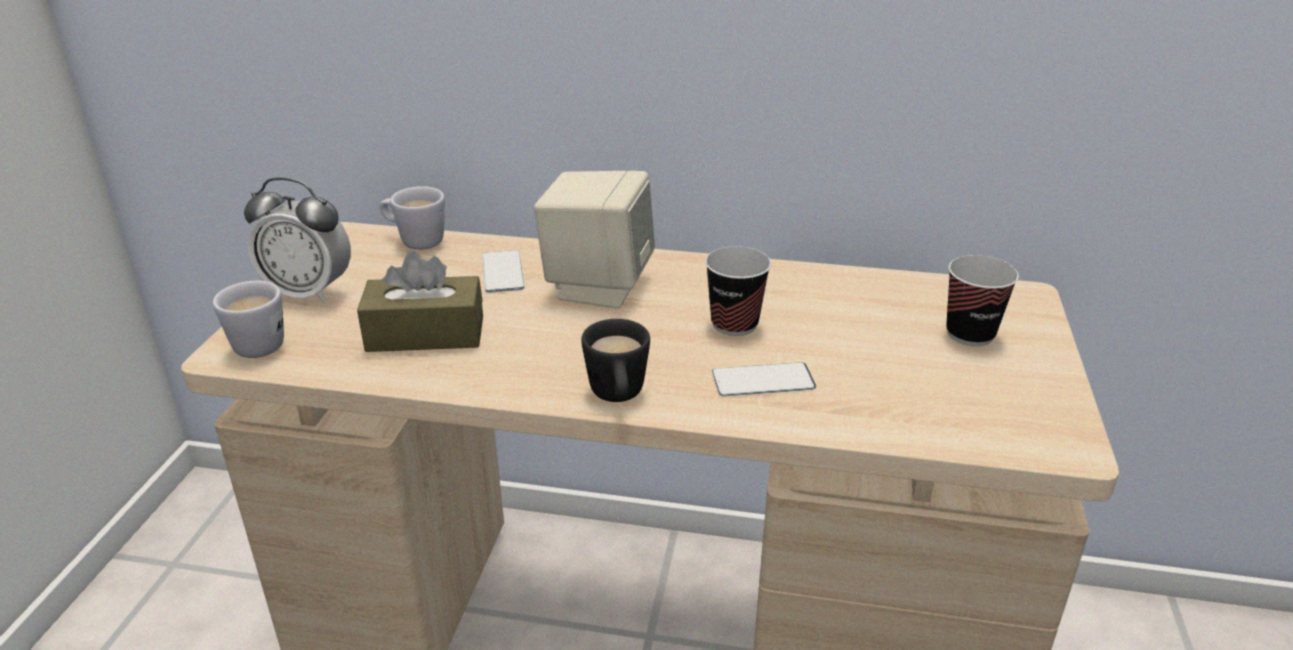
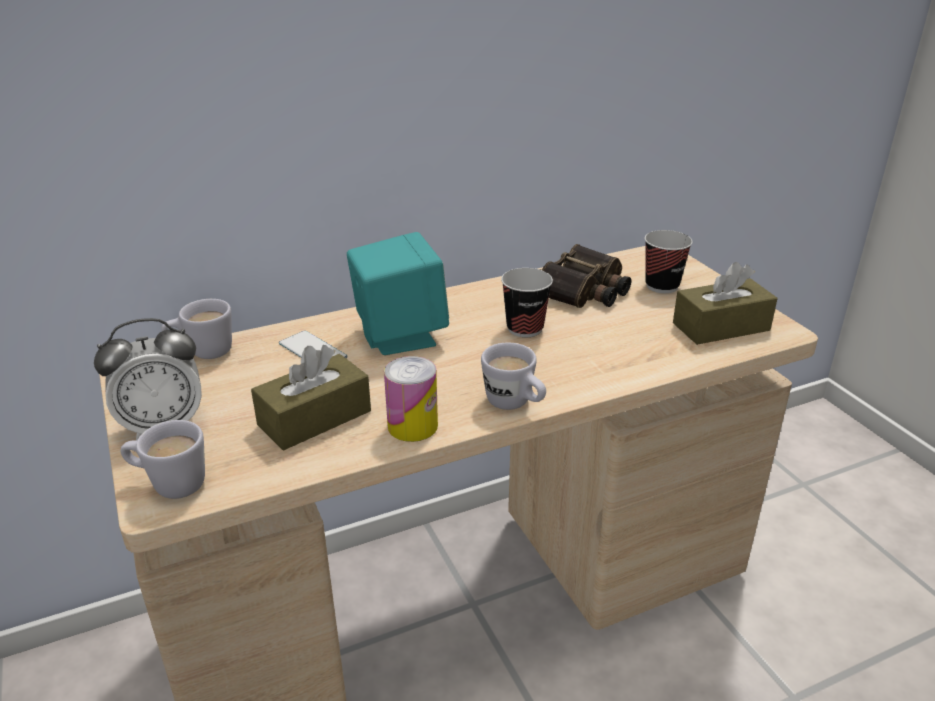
camera: 35 degrees left, 0 degrees up
(496, 377) = (412, 426): none -> can
(597, 286) = (399, 335): beige speaker -> turquoise speaker
(618, 397) = (515, 404): black mug -> white mug
(763, 380) = (587, 357): phone -> none
(861, 306) = (584, 290): none -> binoculars
(984, 410) = (721, 327): none -> brown tissue box

